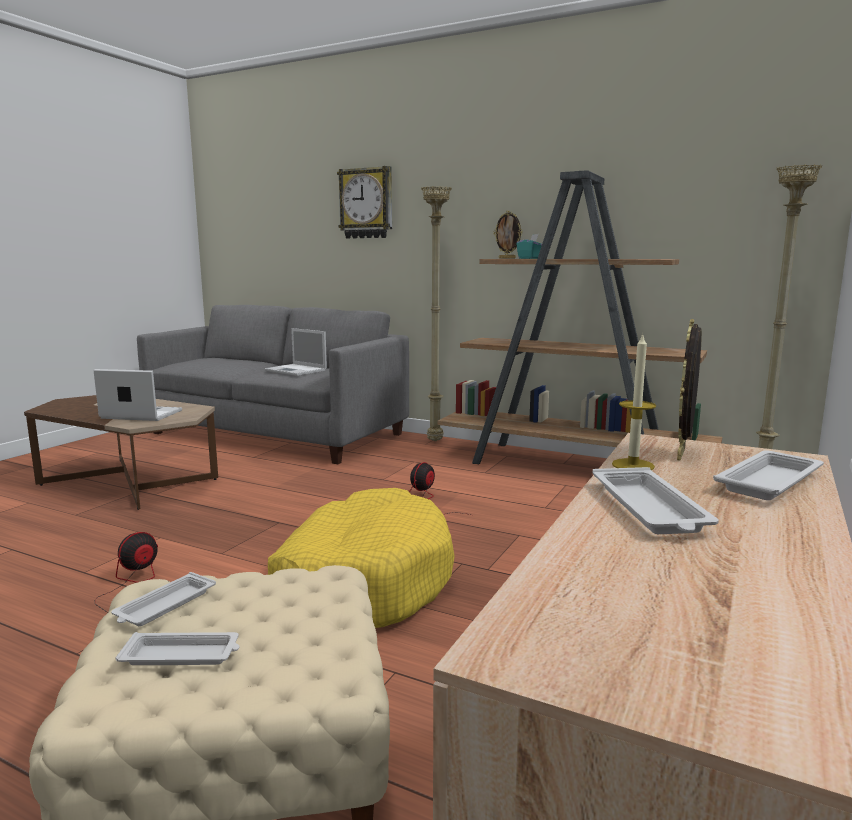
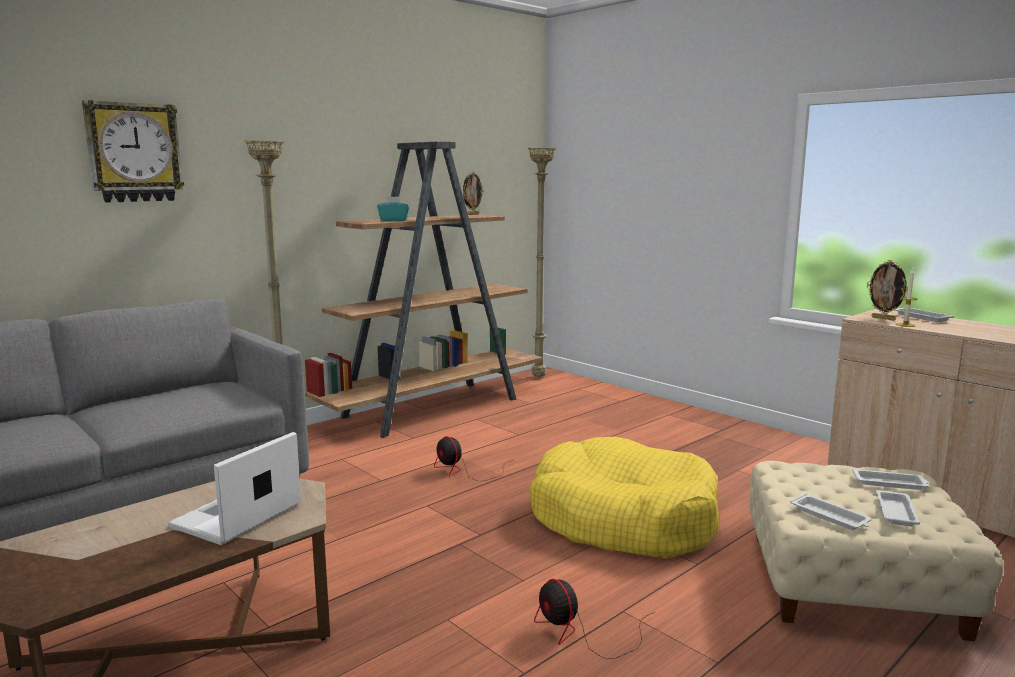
camera: 70 degrees left, 0 degrees up
(296, 370) = (172, 403): laptop -> none
(507, 258) = (358, 221): picture frame -> picture frame (472, 214)
(649, 509) = (966, 330): white tray -> white tray (890, 483)

